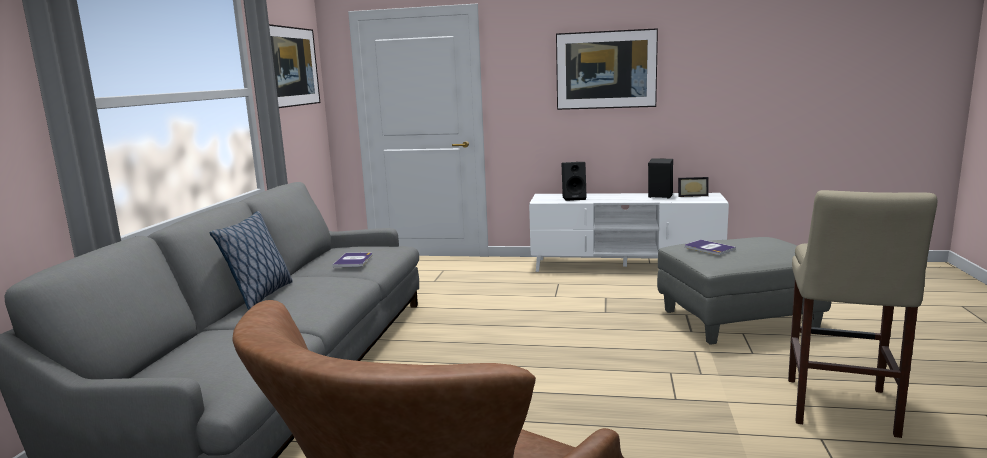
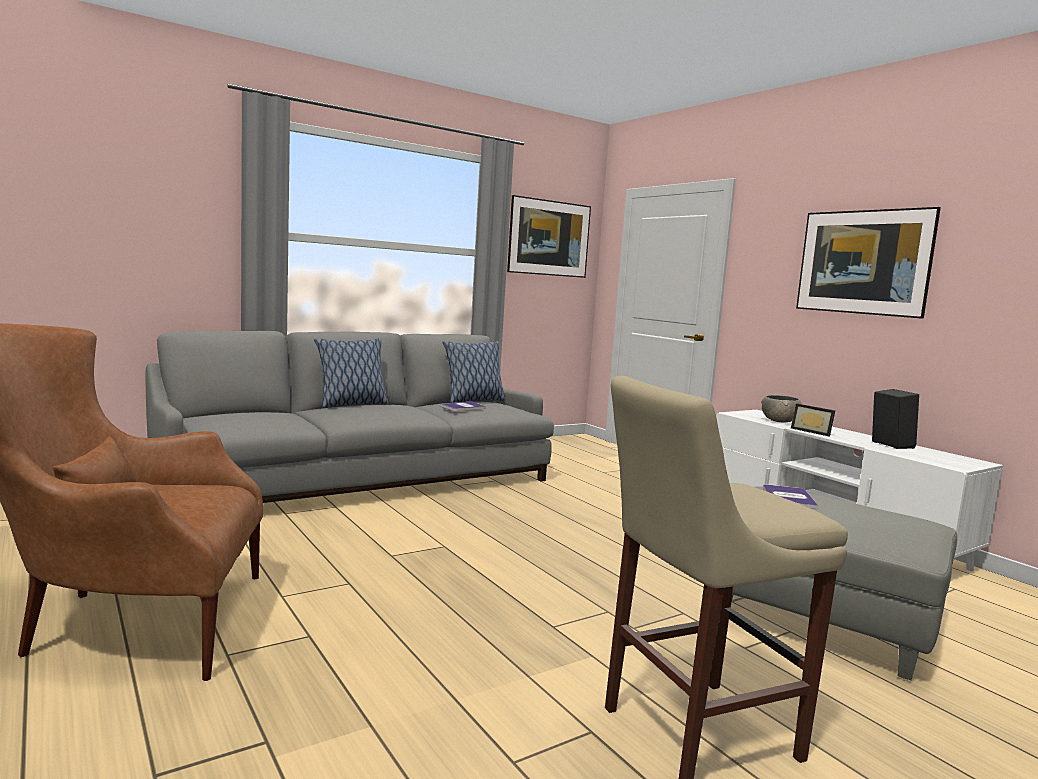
camera: 45 degrees right, 5 degrees down
(330, 252) = (473, 401): none -> pillow
(574, 198) = (780, 421): black speaker -> grey bowl
(692, 195) = (942, 455): picture frame -> picture frame (812, 431)

